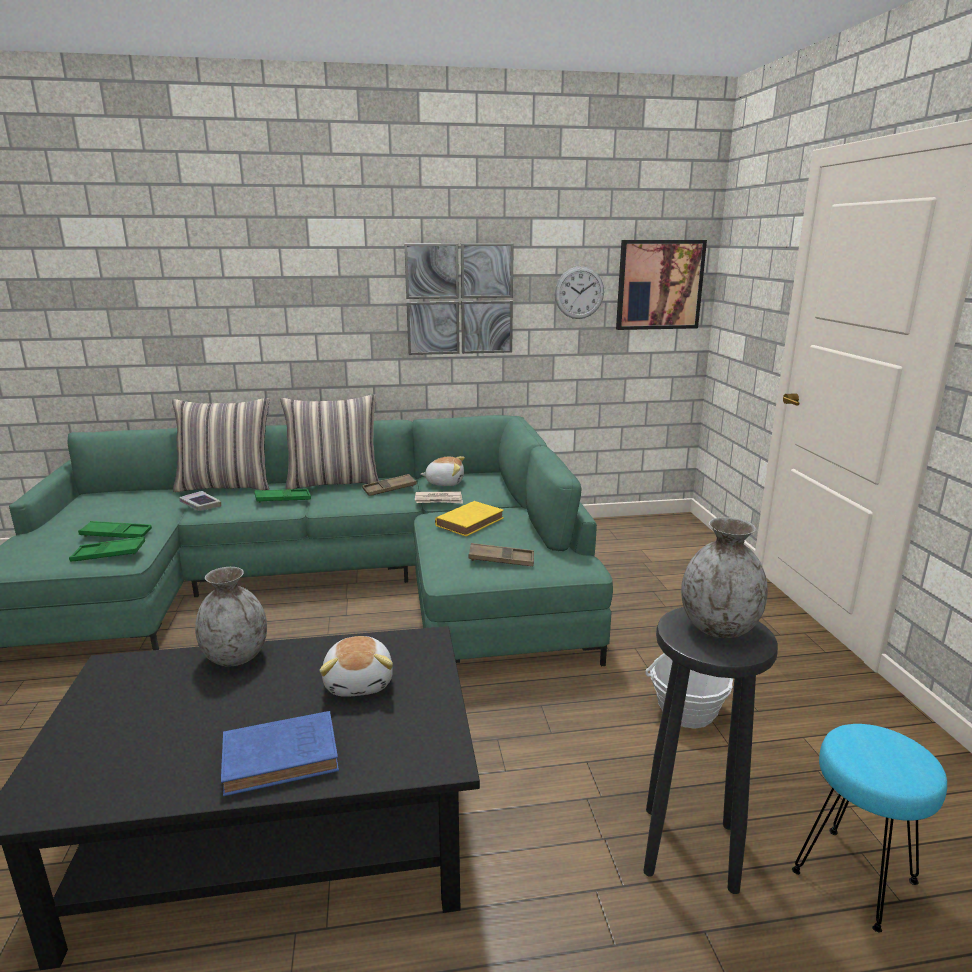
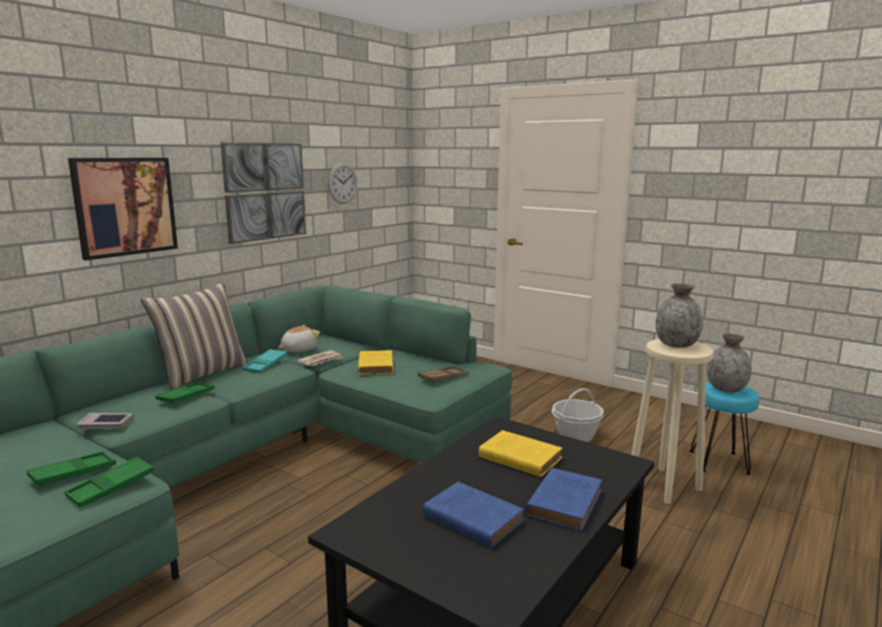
camera: 45 degrees left, 5 degrees down
(191, 715) = (471, 518): none -> blue book
(226, 486) = (93, 405): pillow -> none
(236, 657) = (419, 483): grey vase -> grey vase (726, 389)
(360, 682) = (518, 457): plush toy -> yellow book
(389, 489) = (266, 364): brown tray -> turquoise tray
(659, 285) = (386, 175): picture -> picture (125, 206)
(689, 849) = (665, 485): black stool -> beige stool

